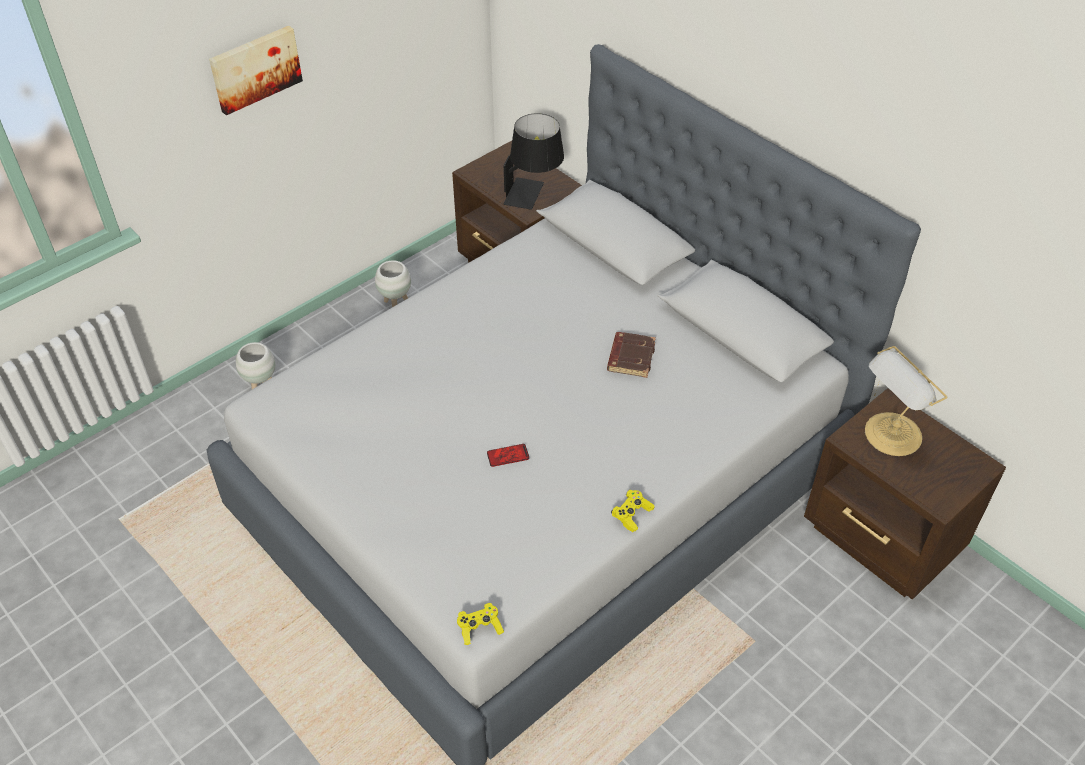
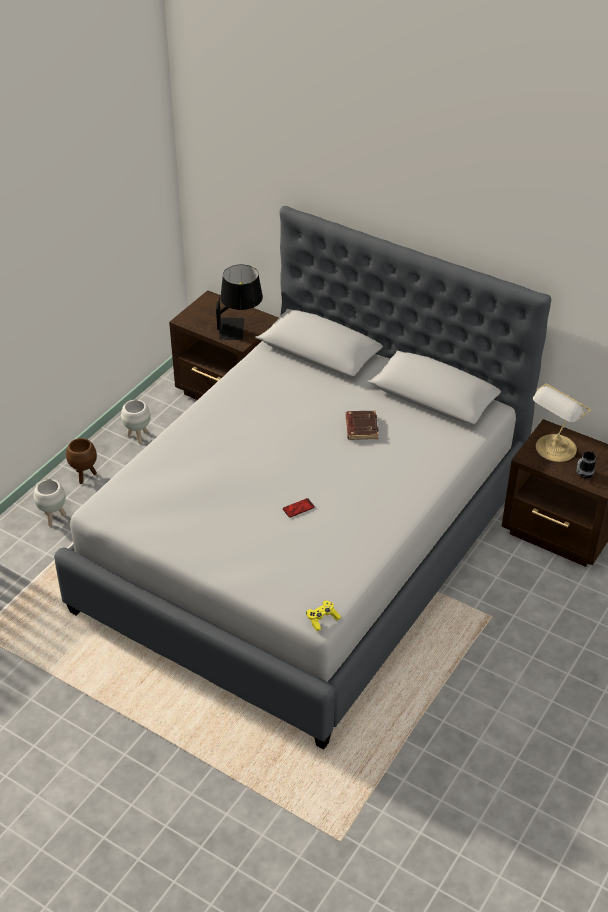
camera: 15 degrees left, 5 degrees down
(255, 68) = (33, 260): picture -> none
(317, 343) = (85, 476): none -> brown planter
(631, 515) = (400, 529): yellow game controller -> none
(920, 482) = (583, 475): none -> mug

